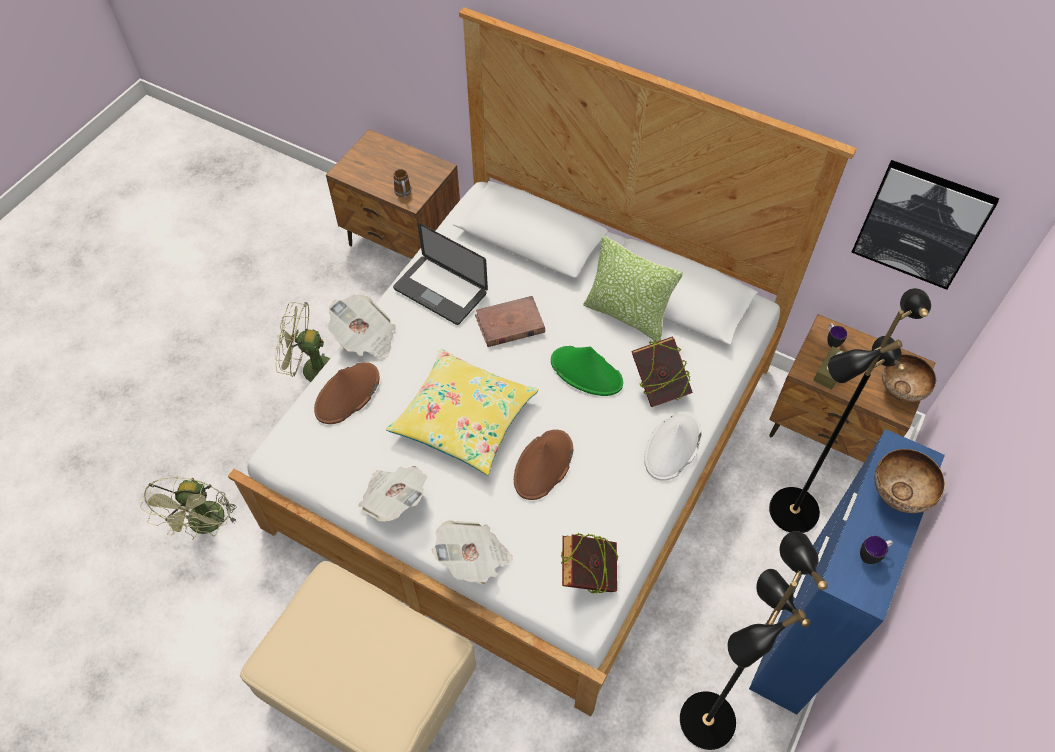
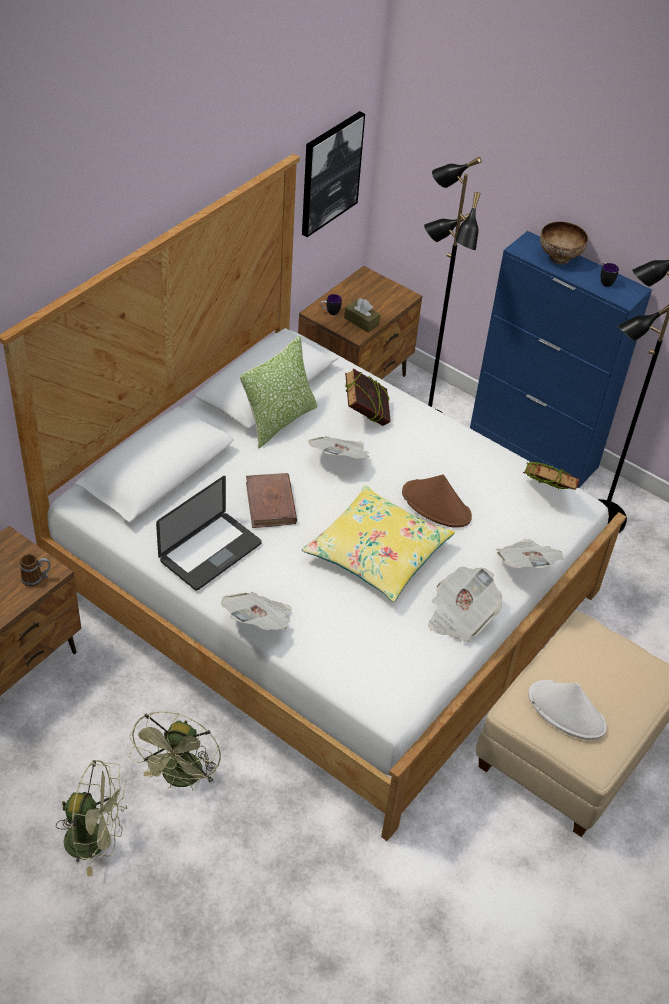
camera: 85 degrees left, 10 degrees down
(206, 526) = (376, 899): green fan -> green fan (96, 840)
(347, 394) = (332, 641): brown hat -> none
(587, 372) = (340, 459): green hat -> newspaper
(672, 447) = (428, 421): white hat -> white hat (567, 711)
(901, 391) = (388, 290): bowl -> none

